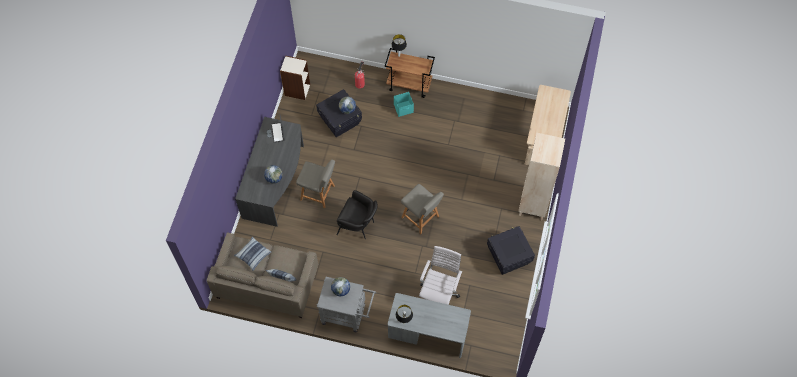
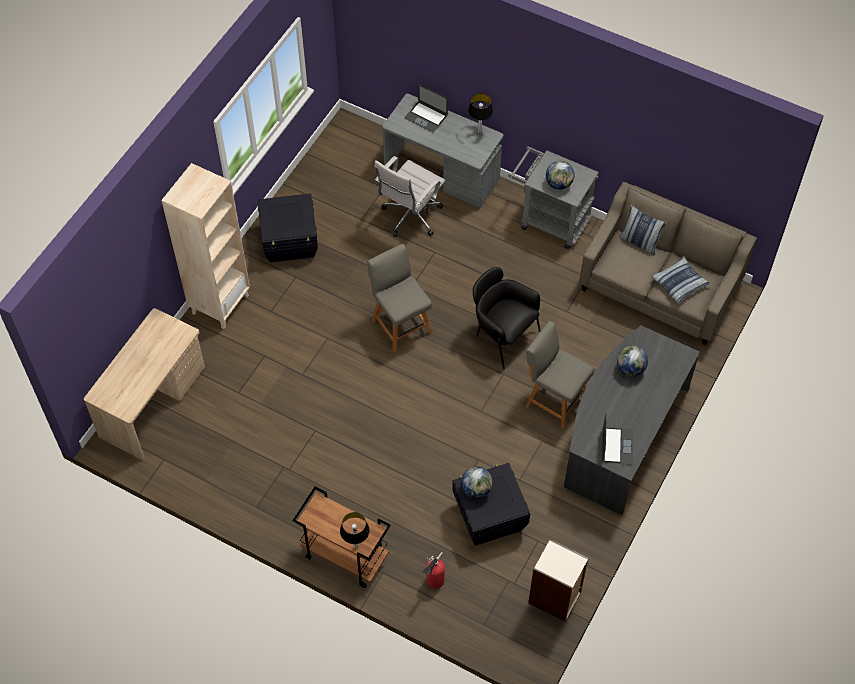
camera: 165 degrees left, 5 degrees down
(404, 108) = (369, 513): turquoise storage box -> none
(443, 325) = (426, 117): none -> laptop

